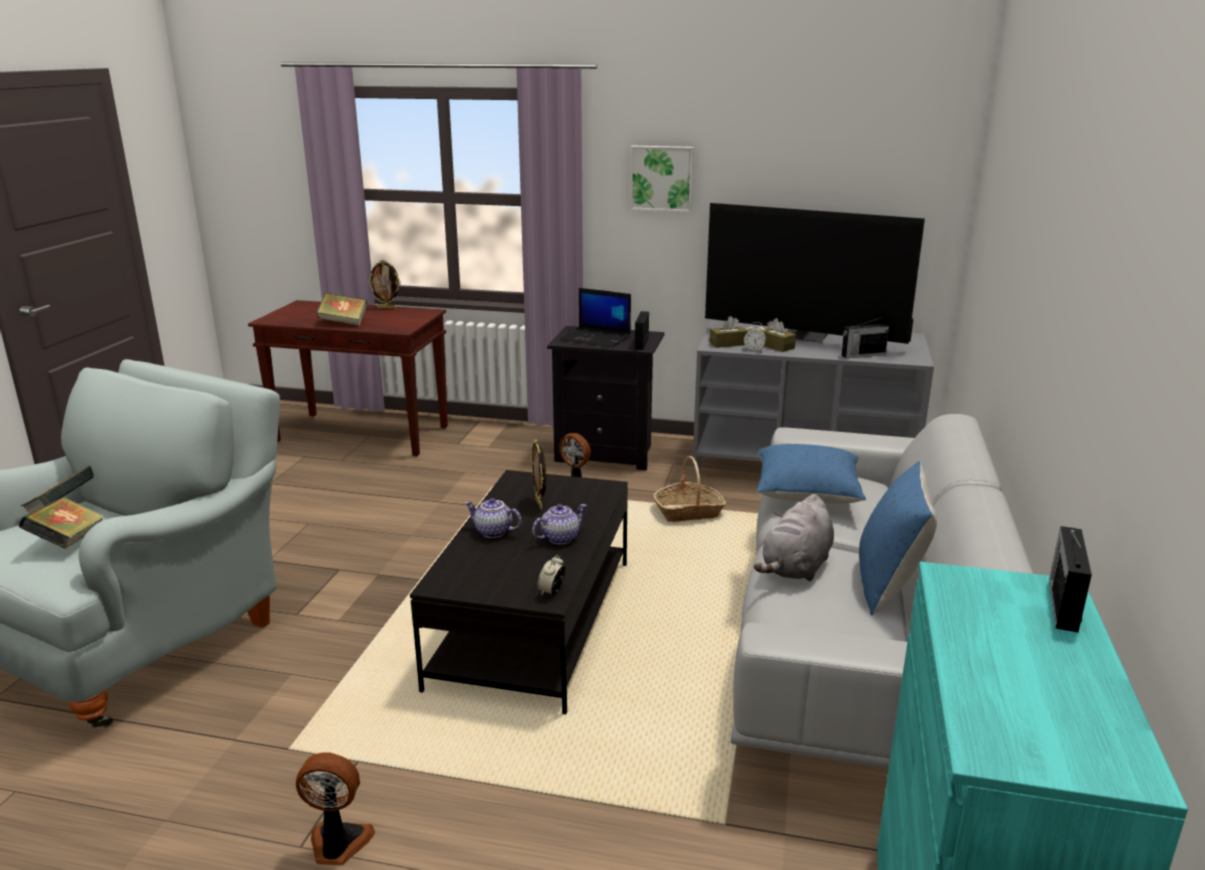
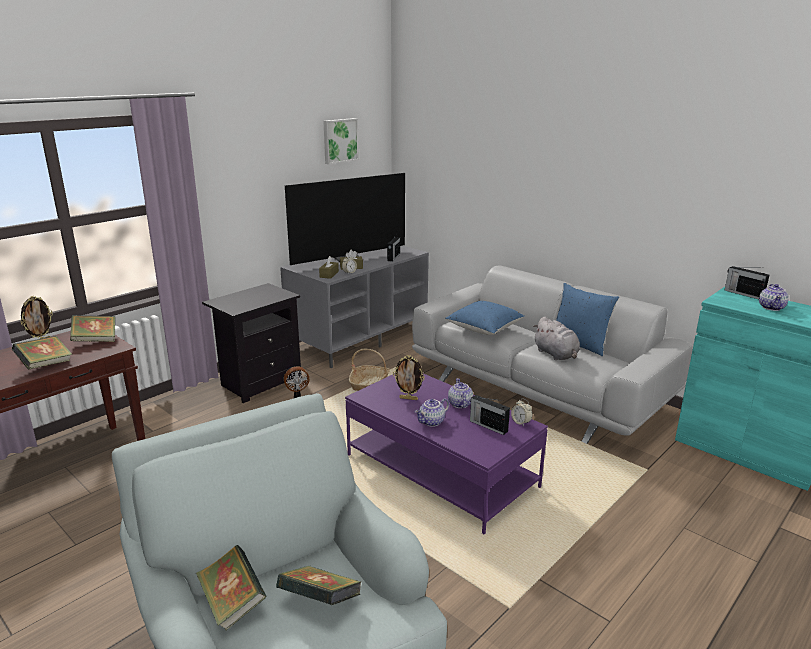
camera: 60 degrees left, 0 degrees up
(338, 844) = (614, 604): fan -> none
(408, 320) = (95, 340): none -> book
(534, 623) = (441, 471): black coffee table -> purple coffee table
(597, 338) = (246, 300): laptop -> none
(642, 343) = (279, 292): radio -> radio (488, 426)
(662, 178) = (238, 174): picture -> picture (339, 140)
(1016, 645) = (771, 307): none -> teapot

